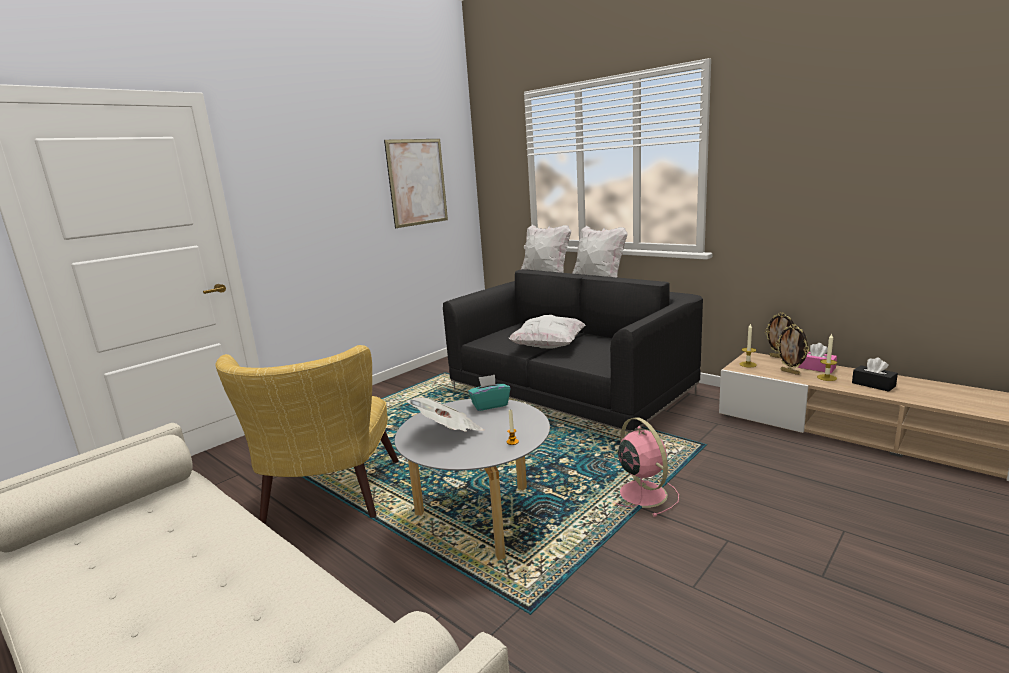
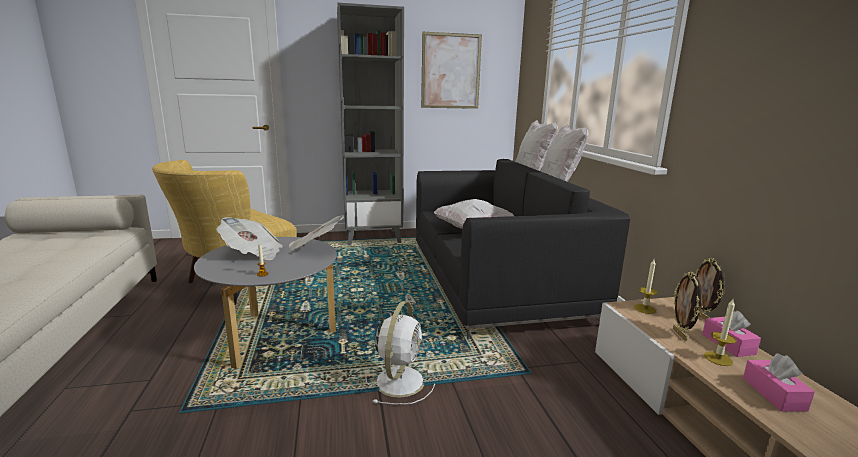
camera: 35 degrees right, 0 degrees up
(383, 395) = (373, 237): none -> grey bookcase
(489, 405) = (315, 247): turquoise tissue box -> newspaper
(641, 493) = (400, 379): pink fan -> white fan
(873, 384) = (773, 394): black tissue box -> pink tissue box

